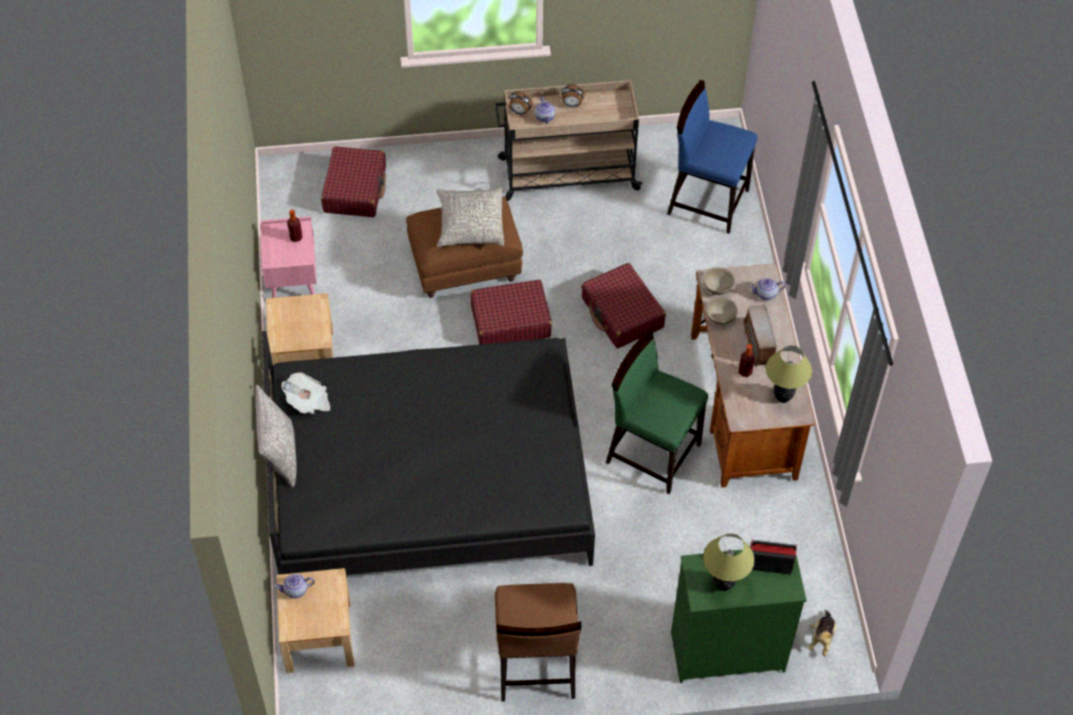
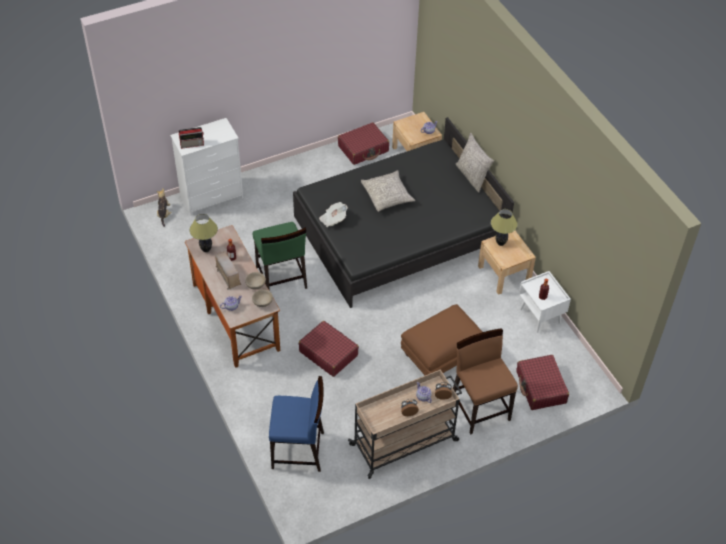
camera: 160 degrees right, 5 degrees down
(292, 281) = (540, 316): pink nightstand -> white nightstand
(308, 401) = (473, 203): newspaper -> newspaper (333, 219)
(470, 224) = (440, 331): grey pillow -> grey pillow (387, 196)
(510, 321) = (396, 329): red suitcase -> red suitcase (363, 149)
(535, 665) = (305, 168): brown chair -> brown chair (480, 408)
(652, 452) = (281, 278): green chair -> green chair turned 60 degrees clockwise
(723, 585) = (213, 131): table lamp -> table lamp (500, 243)
(726, 651) = (212, 196): green dresser -> white dresser

